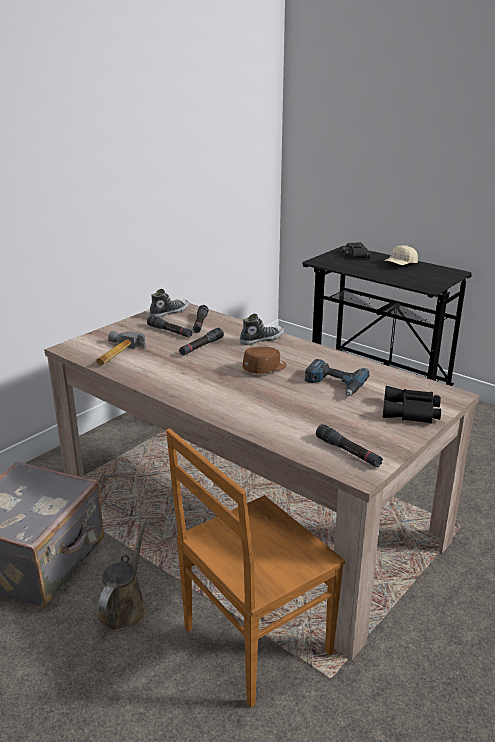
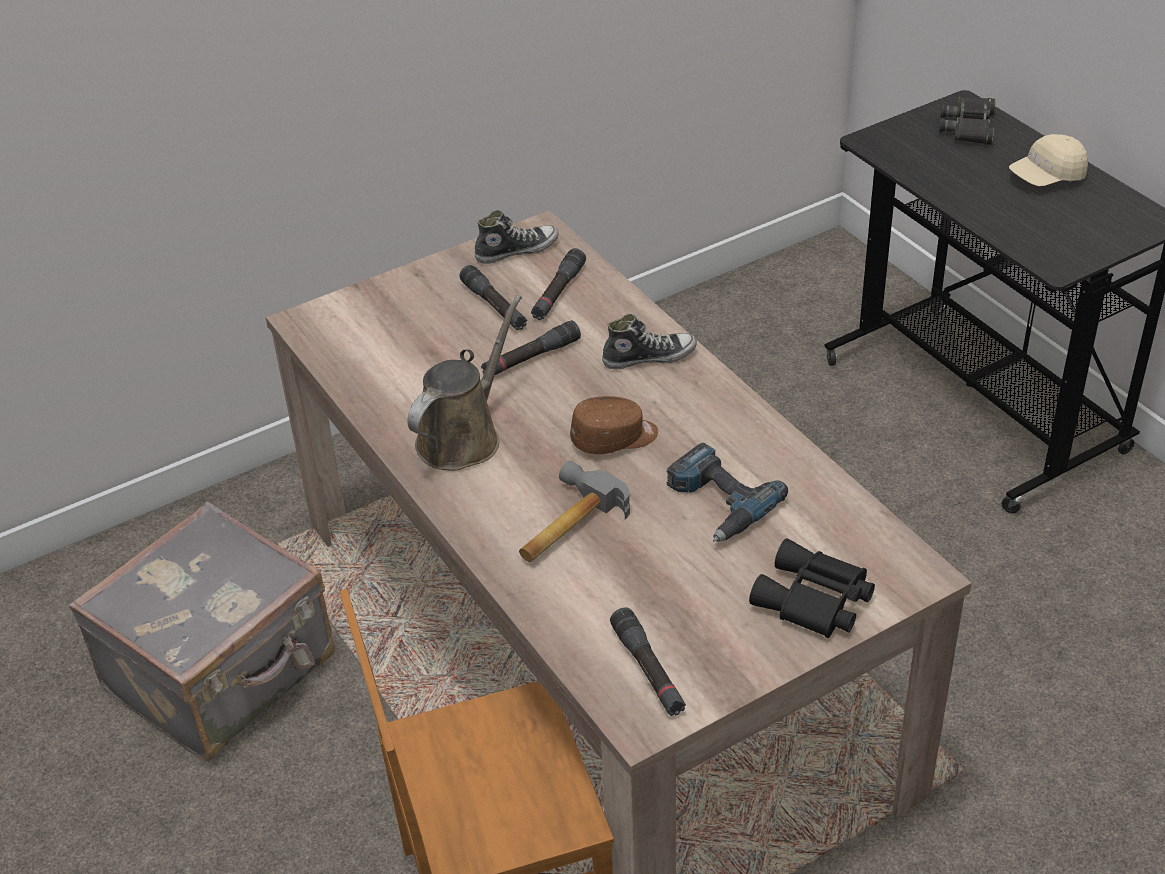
camera: 20 degrees right, 15 degrees up
(115, 354) = (376, 352): hammer -> hammer (564, 525)
(124, 607) = (326, 788): brown watering can -> brown watering can (463, 437)

